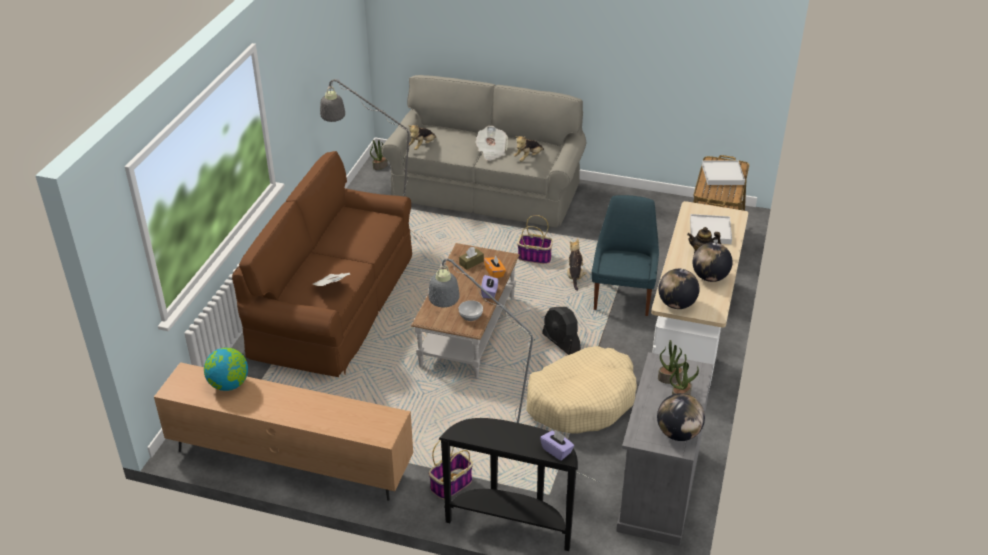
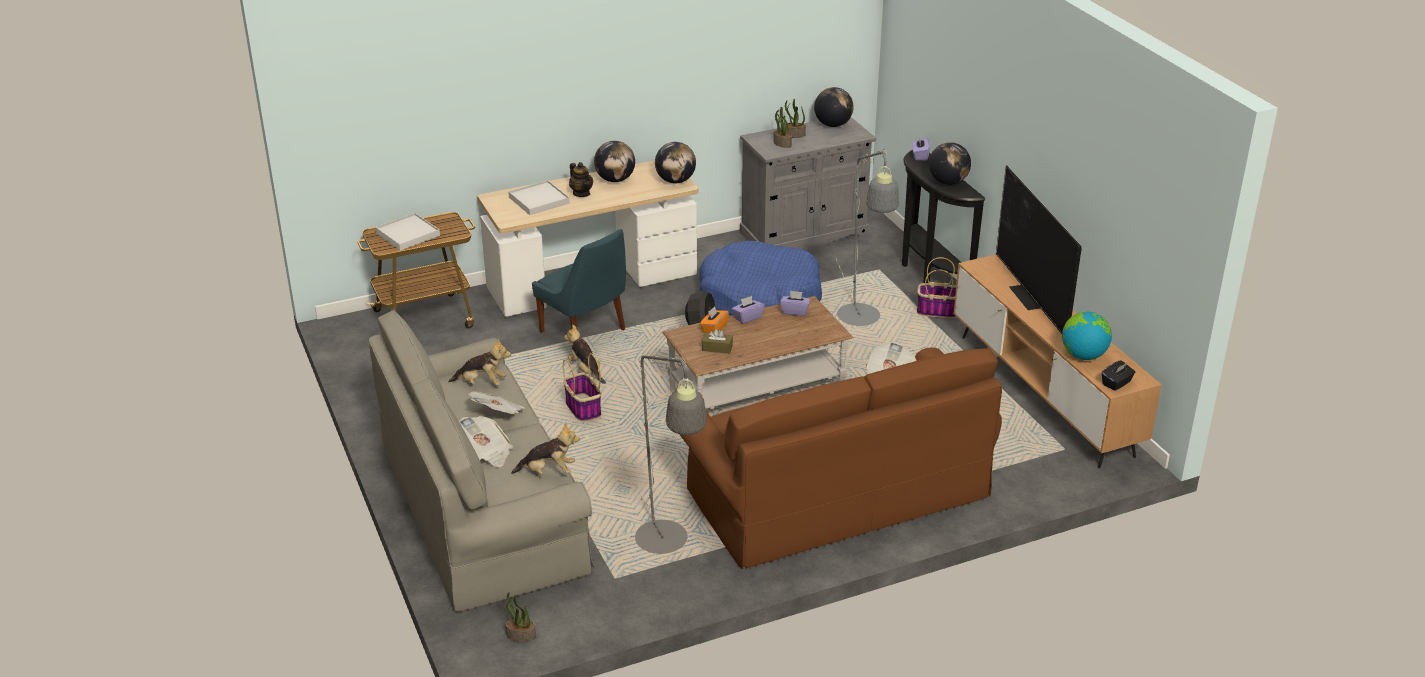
camera: 130 degrees left, 5 degrees down
(185, 376) = (1116, 383): none -> black tissue box
(320, 414) = (1030, 297): none -> television
(462, 136) = (485, 453): none -> newspaper
(471, 316) = (795, 311): bowl -> purple tissue box
(489, 433) = (948, 182): none -> globe
(575, 276) = (586, 371): plush toy -> plush toy turned 90 degrees clockwise
(581, 400) = (760, 296): beige dog bed -> blue dog bed
(623, 296) = (585, 332): blue chair -> blue chair turned 105 degrees counterclockwise

